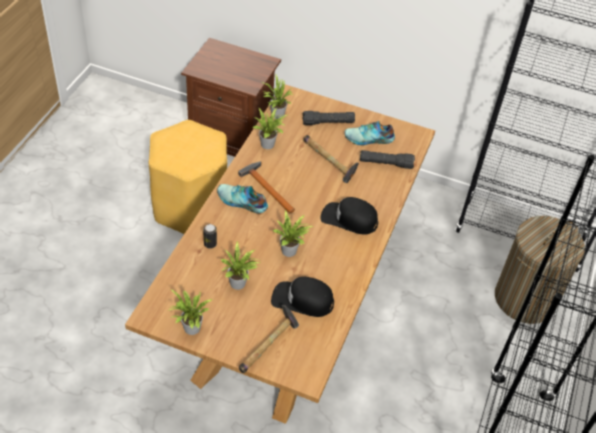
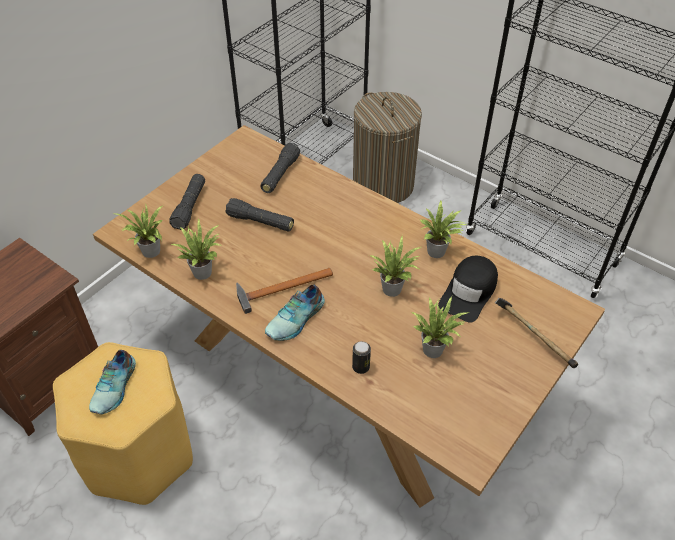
camera: 70 degrees left, 0 degrees up
(191, 330) = (499, 413): potted plant -> potted plant (438, 253)
(329, 163) = (260, 222): hammer -> black flashlight
(349, 219) = (356, 225): black cap -> none
(369, 139) = (234, 178): shoe -> shoe (115, 387)

